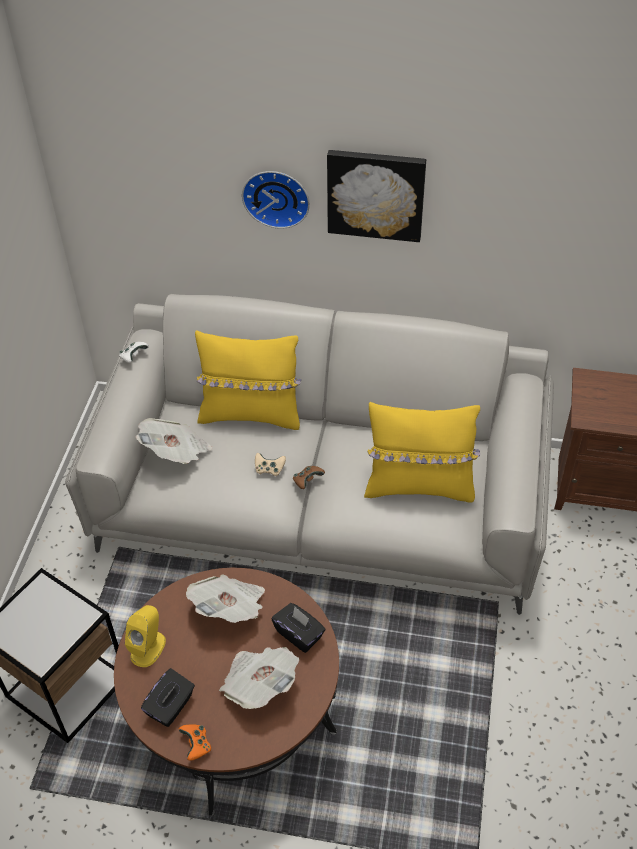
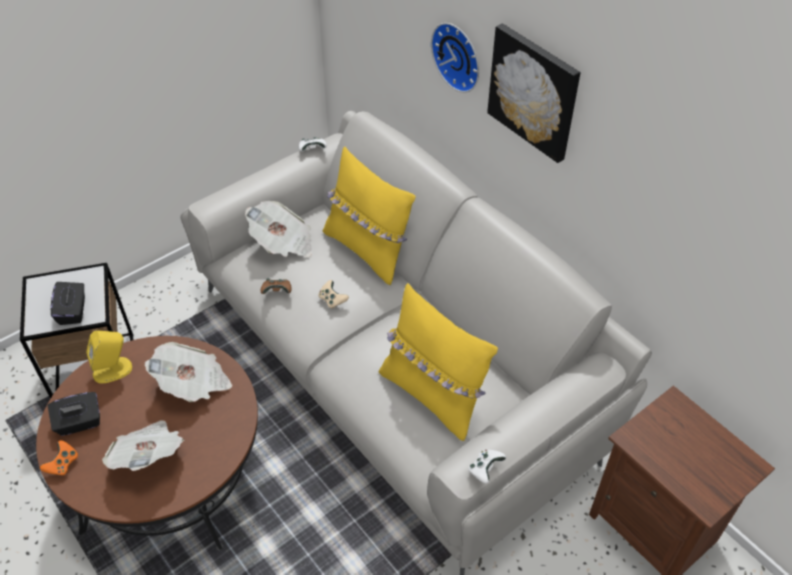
camera: 40 degrees right, 0 degrees up
(299, 634) = (216, 441): black tissue box -> black tissue box (73, 311)
(307, 481) = (351, 329): brown game controller -> brown game controller (277, 291)
(527, 501) = (485, 469): none -> white game controller

